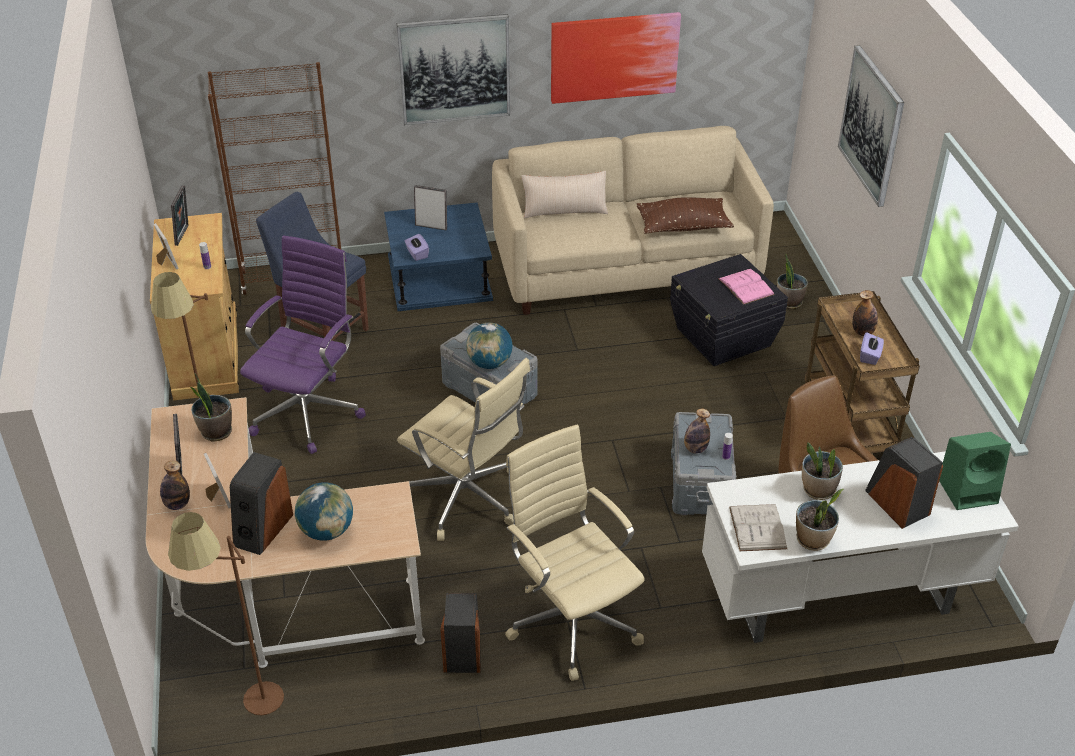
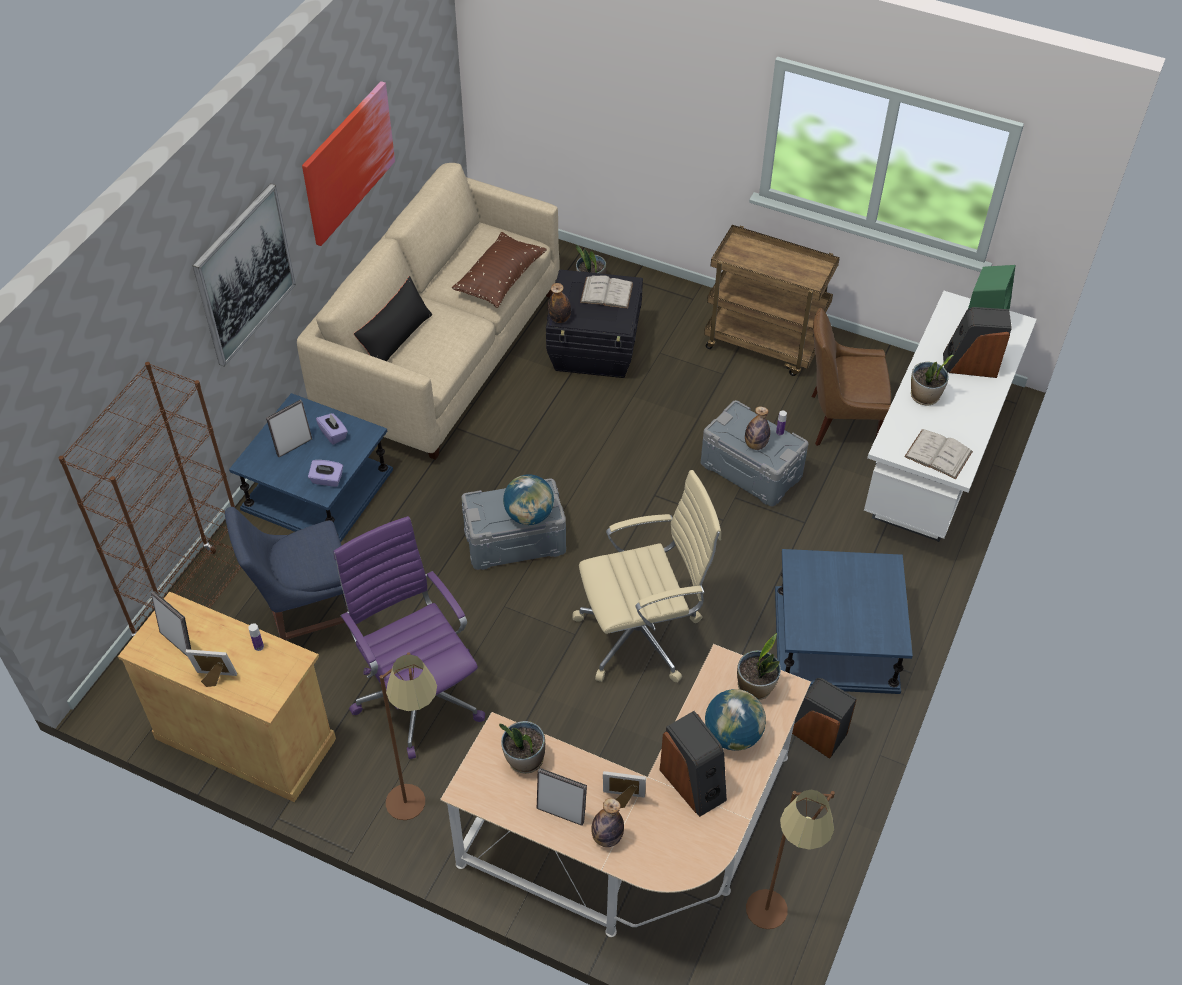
camera: 55 degrees left, 10 degrees up
(564, 210) = (396, 339): beige pillow -> black pillow
(572, 619) = (835, 639): beige office chair -> blue side table
(746, 286) = (606, 292): pink book -> white book
(813, 540) = (973, 431): potted plant -> potted plant (755, 687)
(863, 332) = (767, 262): bottle -> bottle (559, 319)
(870, 356) = (798, 276): purple tissue box -> purple tissue box (333, 434)
(871, 125) = (629, 86): picture -> none

